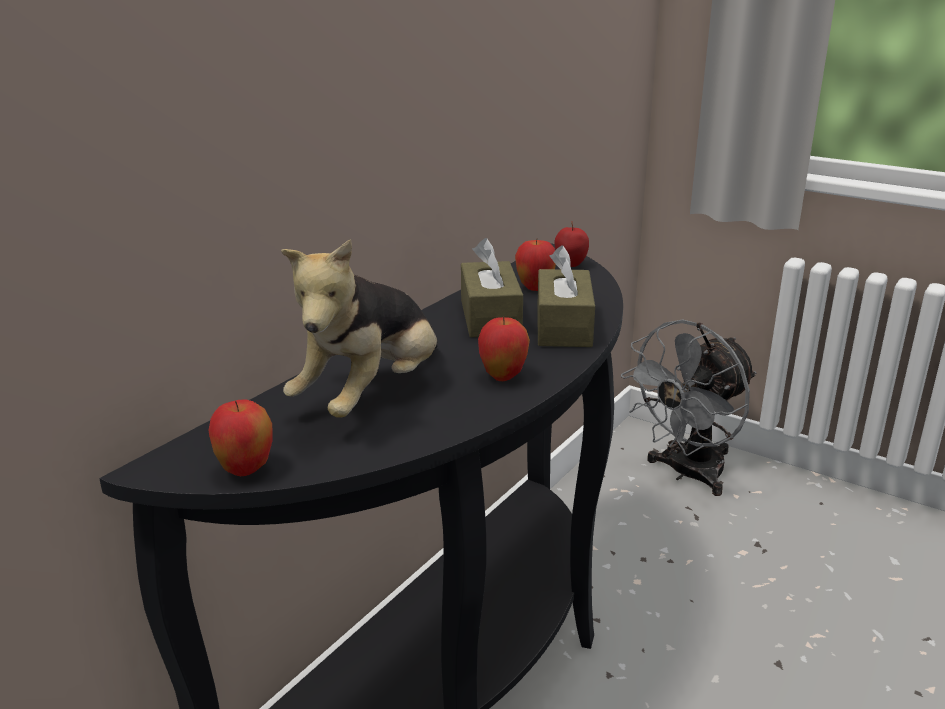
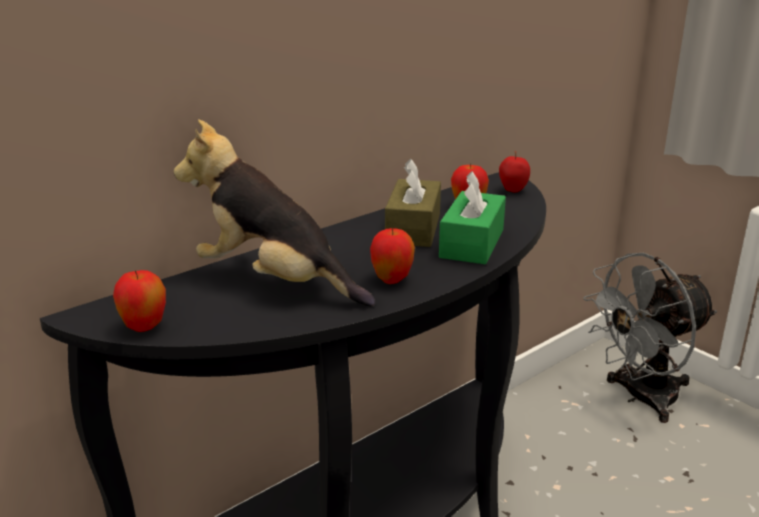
camera: 15 degrees right, 0 degrees up
(371, 396) = (275, 282): plush toy -> plush toy turned 75 degrees clockwise
(563, 326) = (472, 243): brown tissue box -> green tissue box

